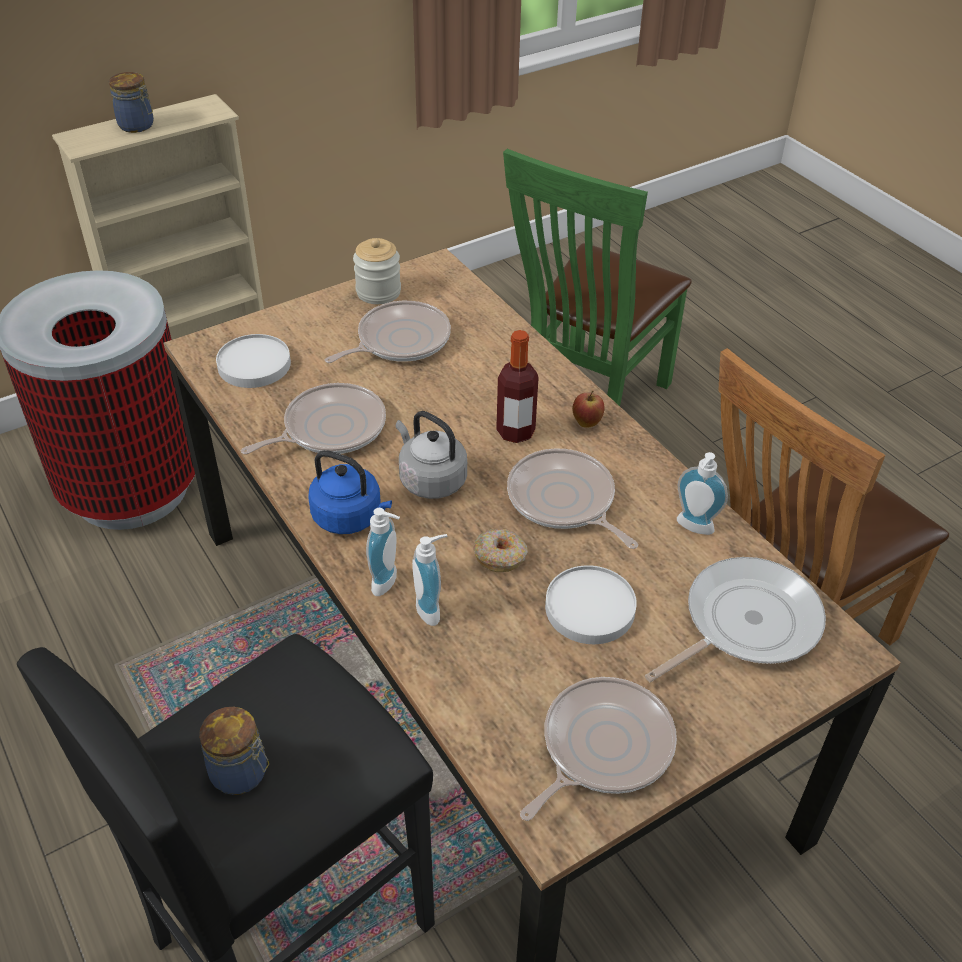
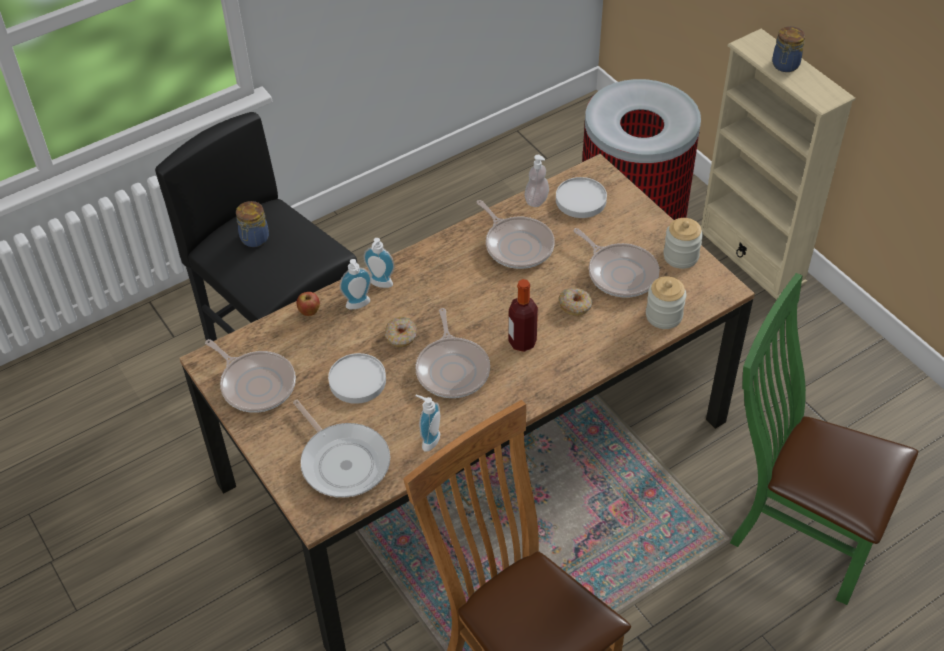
camera: 90 degrees right, 5 degrees up
(242, 406) = (536, 200): none -> soap dispenser
(350, 517) = (434, 263): blue kettle -> none
(430, 479) = (470, 298): grey kettle -> none
(453, 381) = (575, 305): none -> donut
(476, 313) = (664, 316): none -> jar
(564, 501) = (452, 369): frying pan -> frying pan turned 120 degrees clockwise
(586, 423) = (535, 383): apple -> apple (309, 312)

